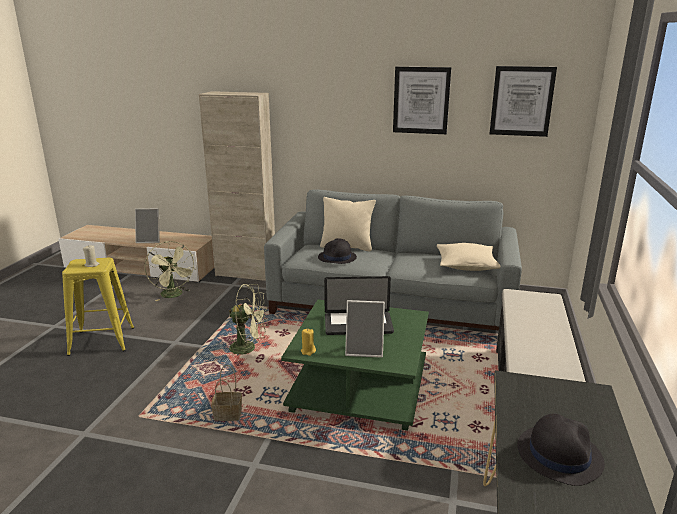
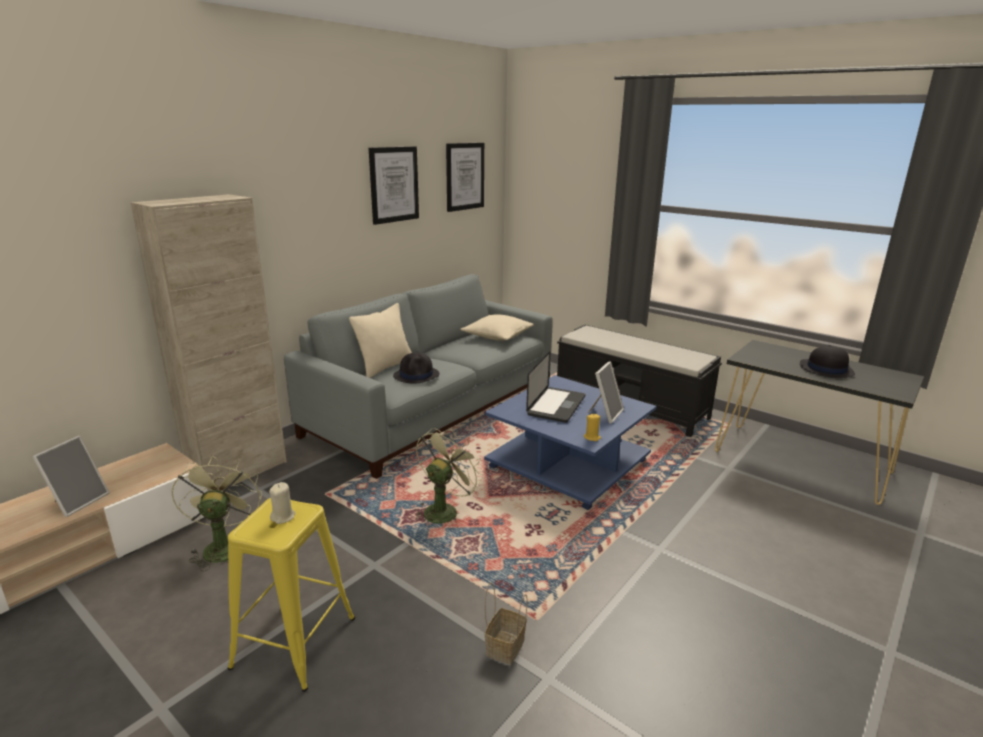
camera: 65 degrees left, 0 degrees up
(174, 295) = (223, 545): green fan -> green fan turned 90 degrees counterclockwise
(229, 415) = (571, 548): basket -> basket (505, 645)
(361, 386) = (567, 463): green coffee table -> blue coffee table

